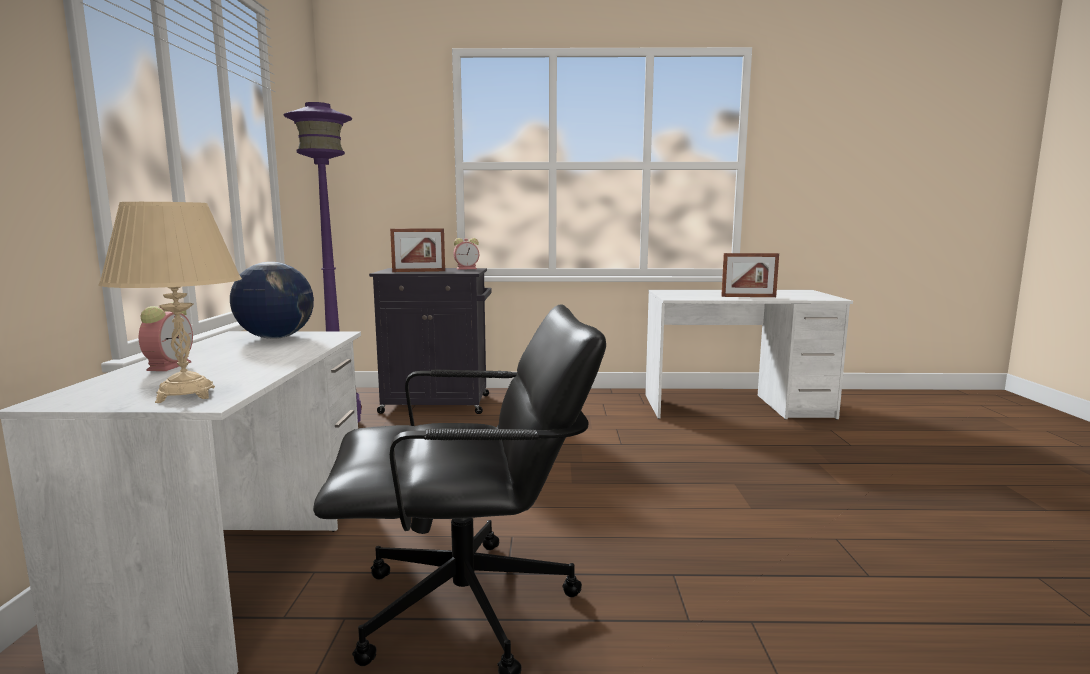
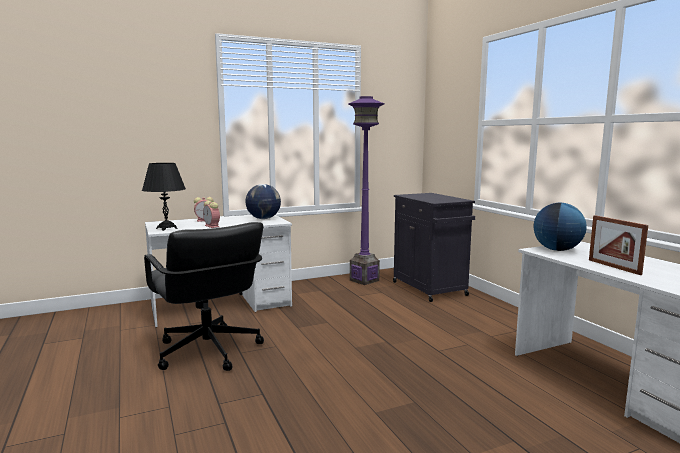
camera: 65 degrees right, 0 degrees up
(186, 395) = (166, 228): beige table lamp -> black table lamp
(419, 271) = (420, 197): picture frame -> none
(467, 268) = (457, 199): alarm clock -> alarm clock (212, 226)
(679, 296) = (557, 250): none -> globe

